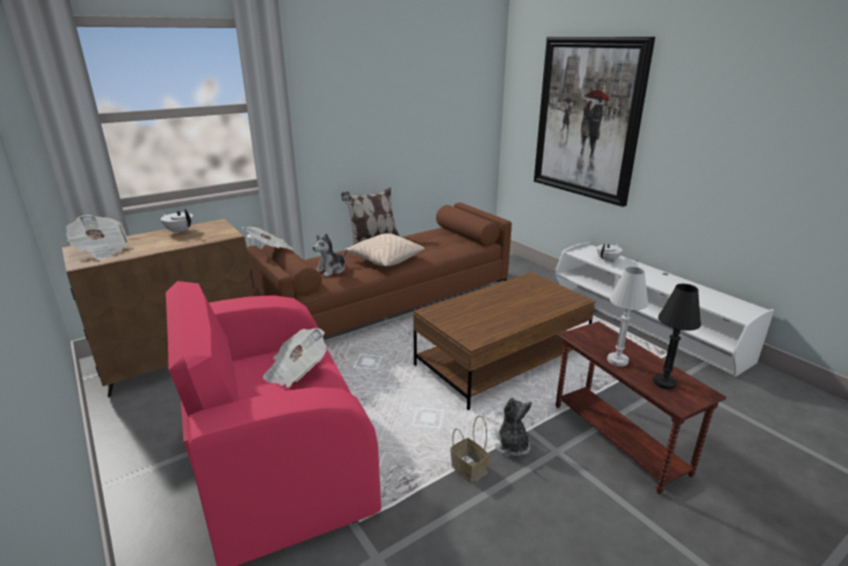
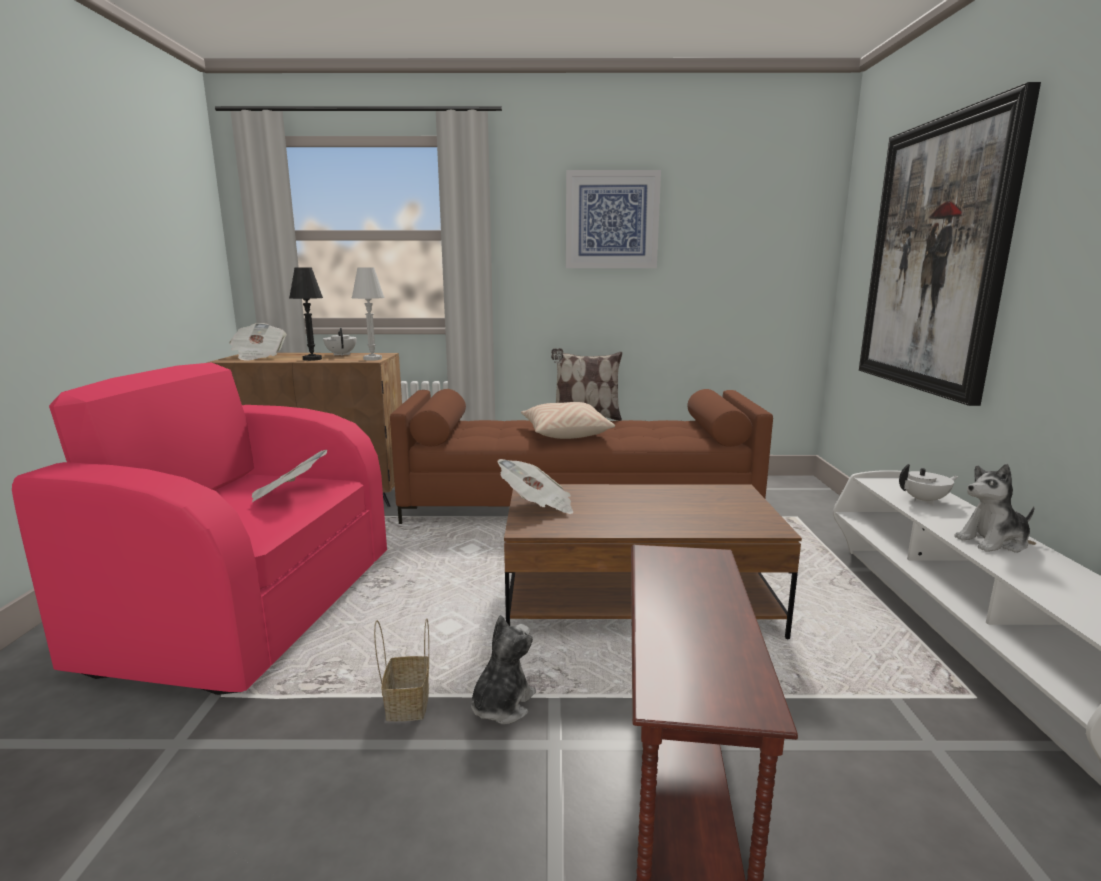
camera: 35 degrees right, 10 degrees down
(270, 249) = (429, 393): newspaper -> newspaper (537, 506)
(331, 270) = (490, 431): plush toy -> plush toy (993, 542)
(371, 87) = (612, 220): none -> picture
(617, 360) = (665, 602): white table lamp -> white table lamp (372, 359)
(664, 382) = (695, 660): black table lamp -> black table lamp (312, 359)

